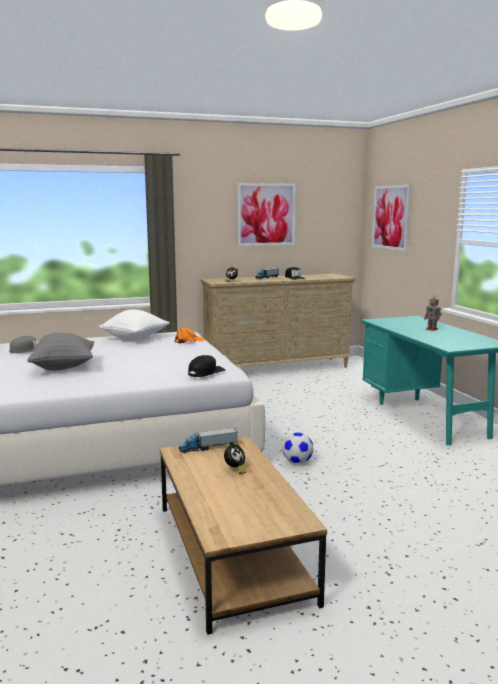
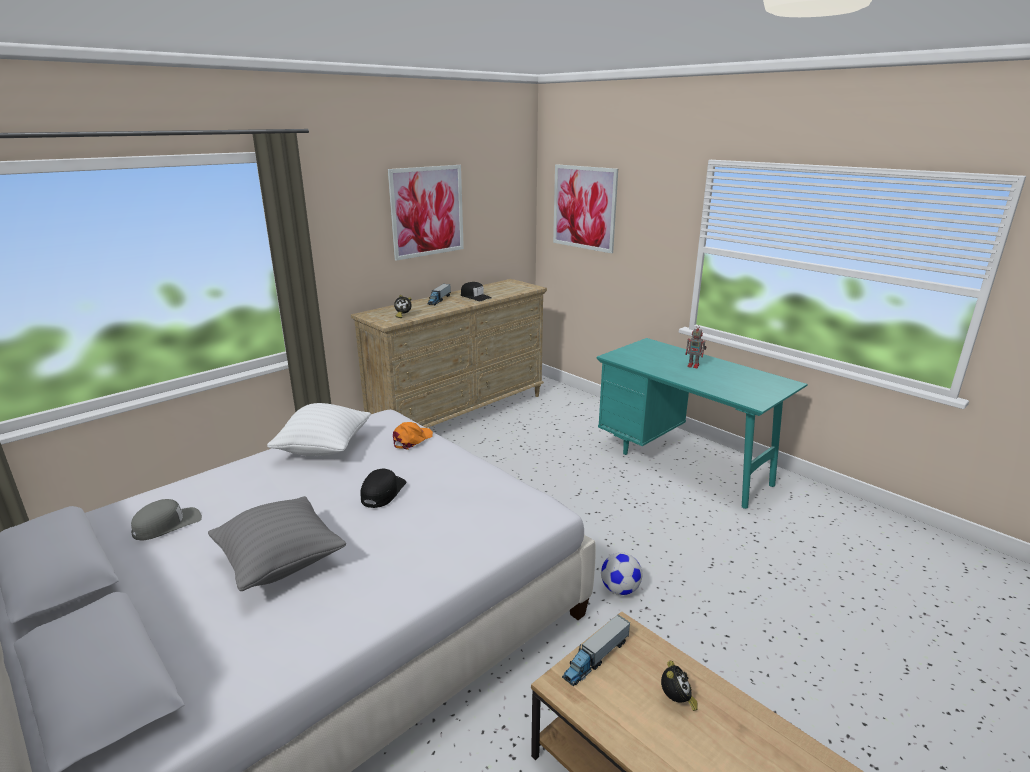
camera: 25 degrees left, 10 degrees up
(206, 372) = (517, 519): black cap -> black cap (383, 492)

